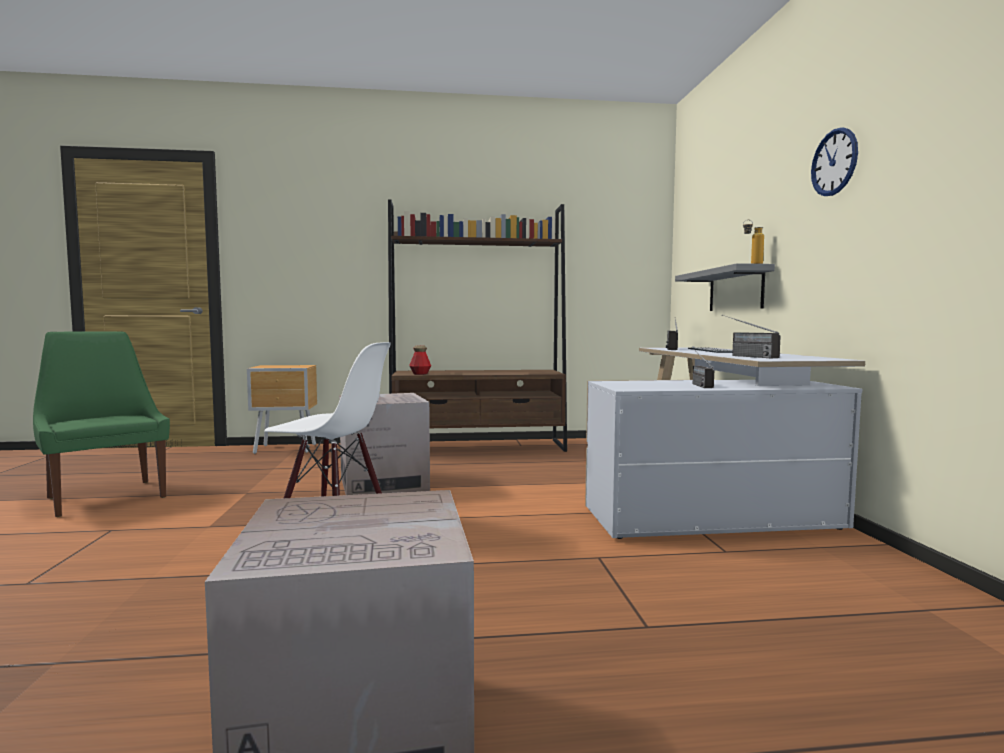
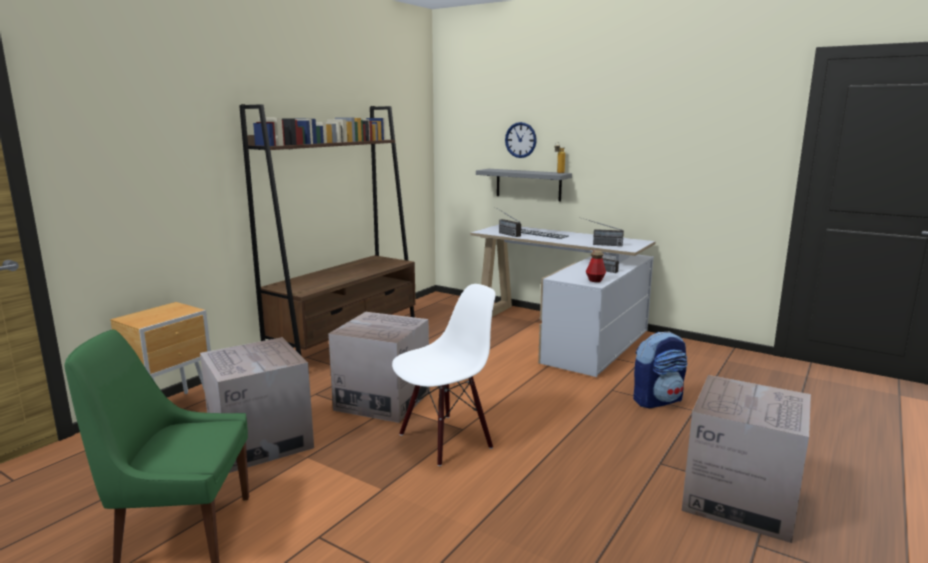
camera: 50 degrees left, 10 degrees up
(260, 476) = (260, 441): none -> cardboard box
(420, 374) = (313, 288): bottle -> bottle (595, 280)
(626, 592) = (657, 400): none -> backpack
(834, 162) = (627, 120): wall clock -> wall clock (520, 140)

